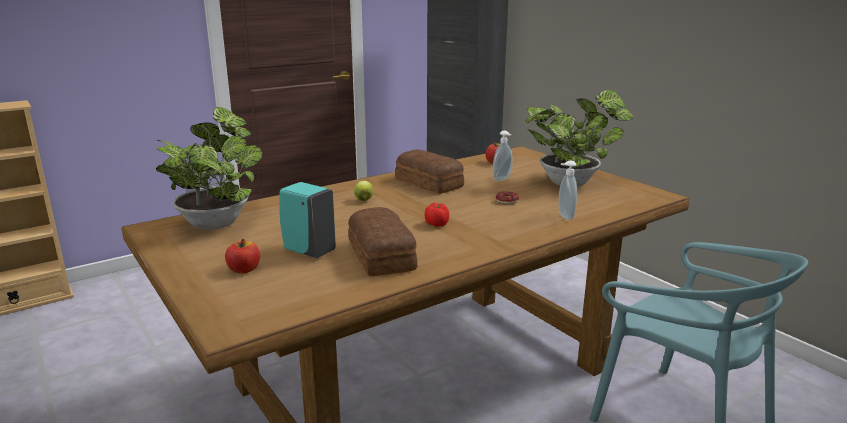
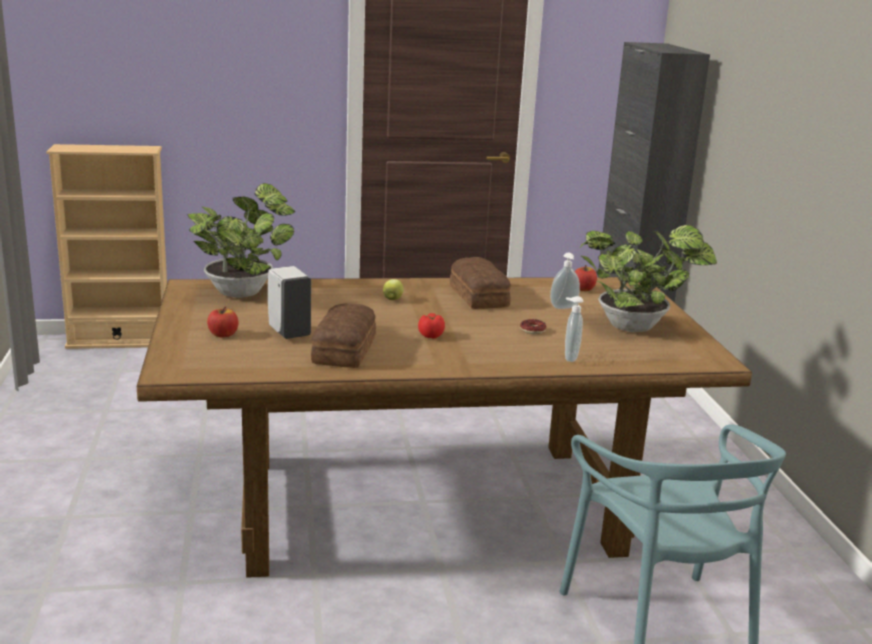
camera: 25 degrees right, 0 degrees up
(308, 251) = (288, 332): turquoise soap dispenser -> white soap dispenser

